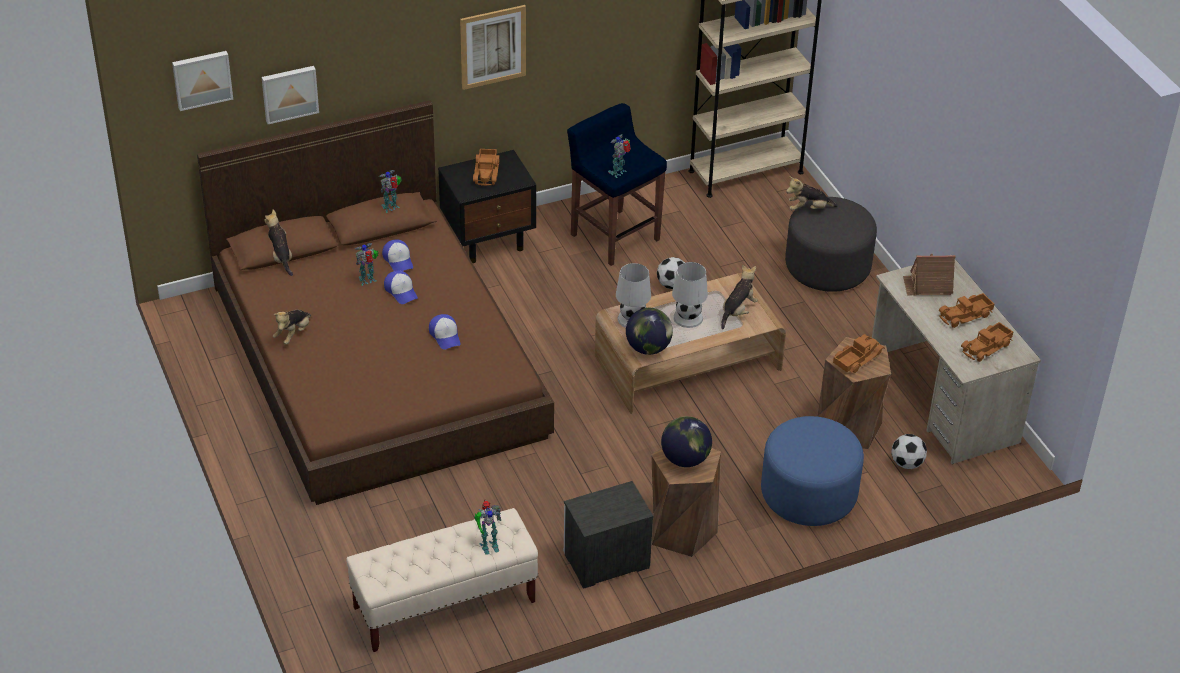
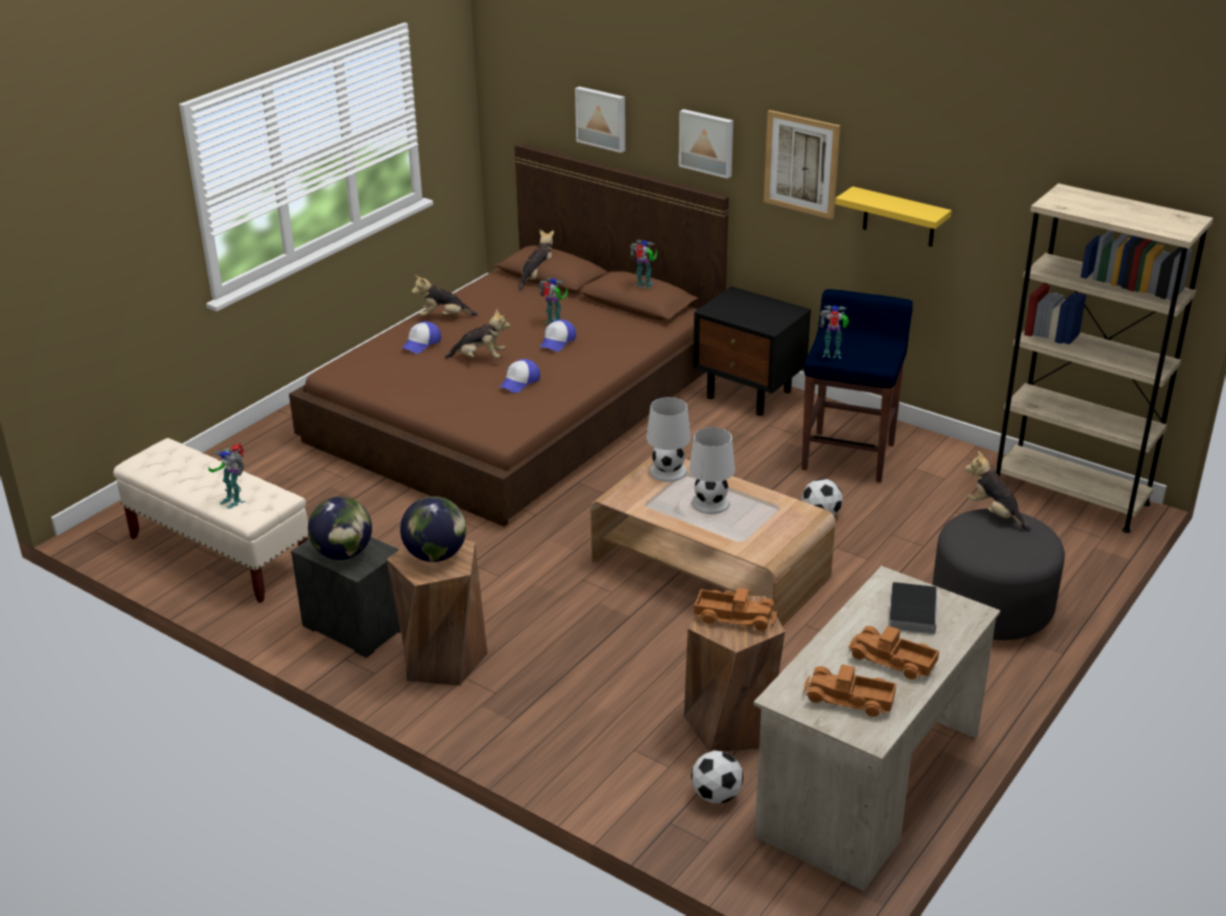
camera: 60 degrees right, 10 degrees down
(202, 79) = (530, 62): picture -> picture (707, 142)
(398, 260) = (599, 326): cap -> cap (421, 343)
(487, 172) = (757, 308): toy truck -> none
(580, 49) = (899, 217): none -> yellow shelf
(648, 348) = (633, 496): globe -> globe (343, 554)
(737, 311) = (760, 530): plush toy -> plush toy (480, 358)
(808, 494) = (583, 732): blue ottoman -> none
(928, 285) = (912, 611): toy house -> book

